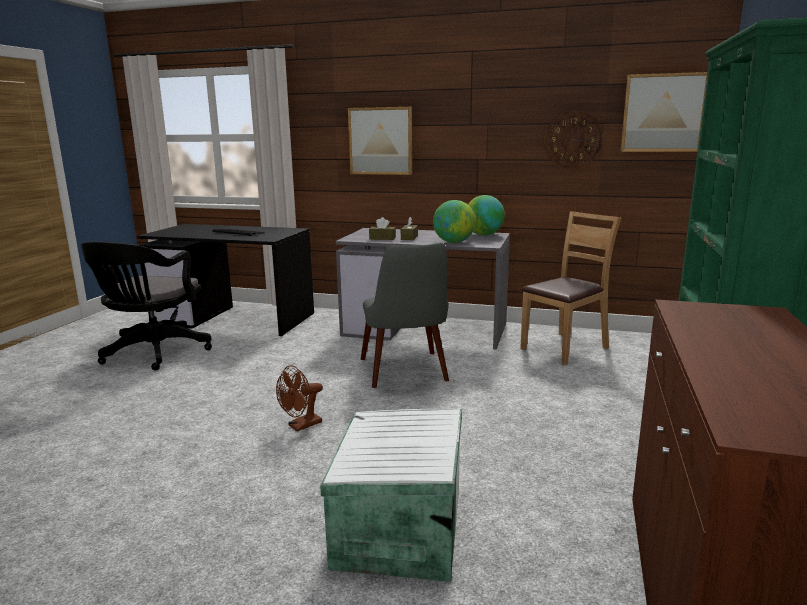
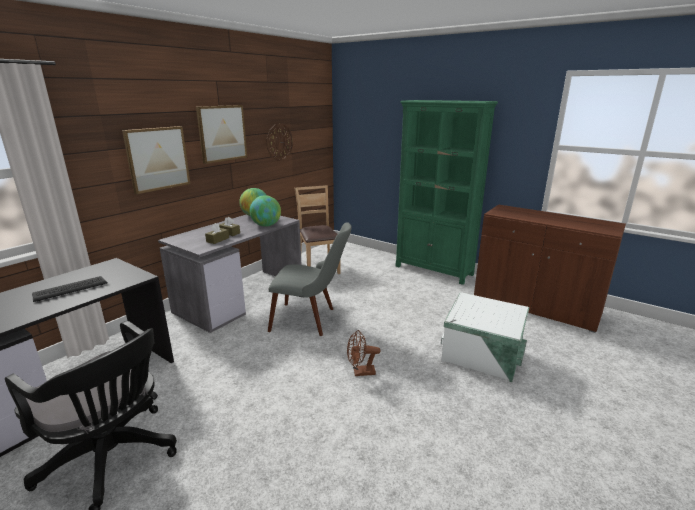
camera: 70 degrees left, 5 degrees up
(301, 426) = (360, 372): brown fan -> brown fan turned 105 degrees clockwise
(663, 113) = (313, 123): picture -> picture (222, 133)

